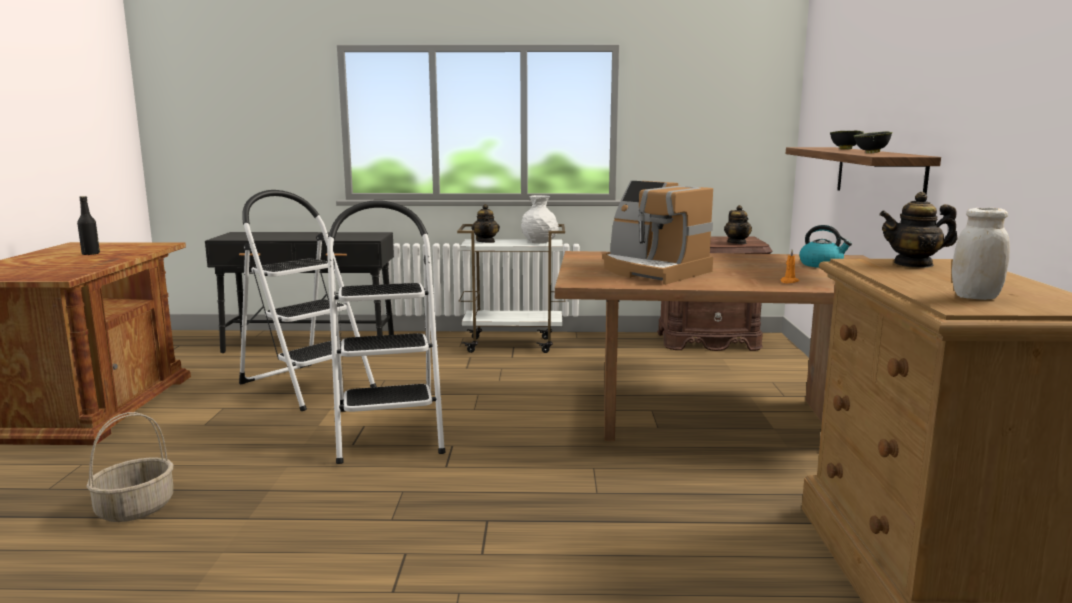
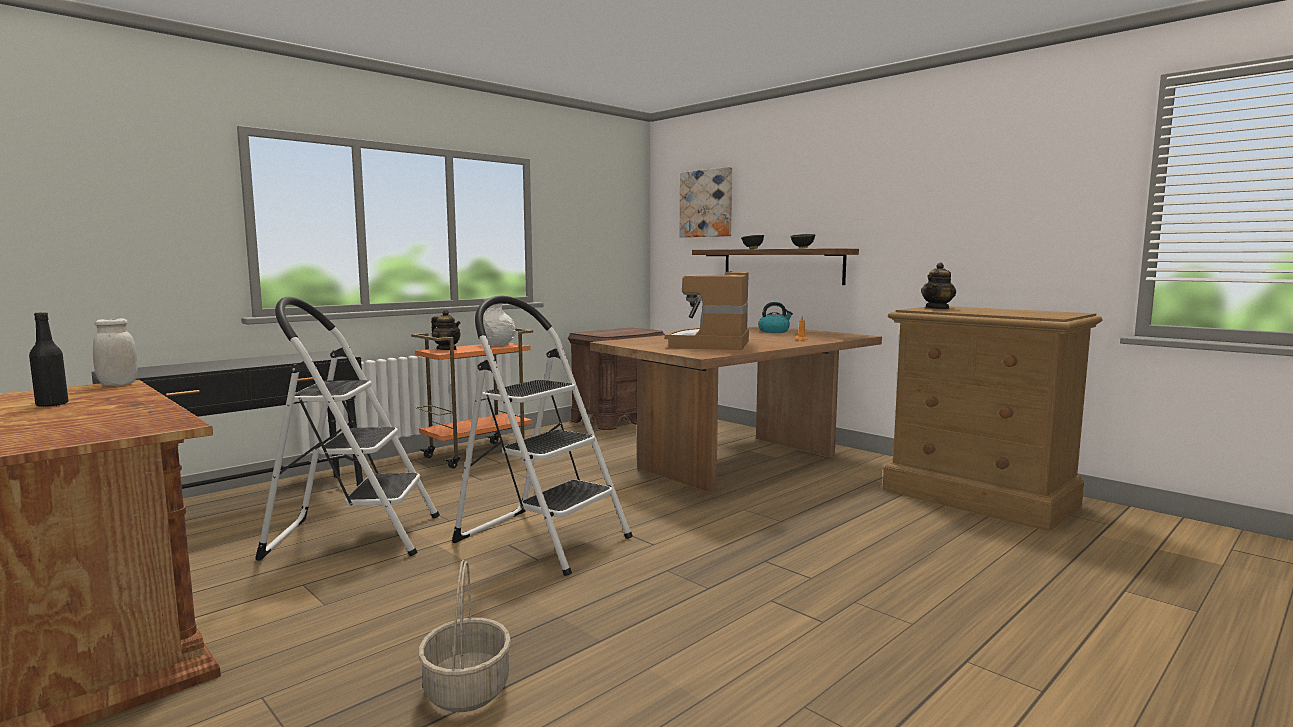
camera: 45 degrees left, 5 degrees down
(513, 345) = (478, 454): white cart -> orange cart
(653, 271) = (711, 344): coffee machine -> coffee machine turned 105 degrees clockwise
(737, 243) = (639, 331): teapot -> none
(835, 84) = (706, 203): none -> picture
(975, 297) = (1032, 314): white jar -> white jar (118, 384)

